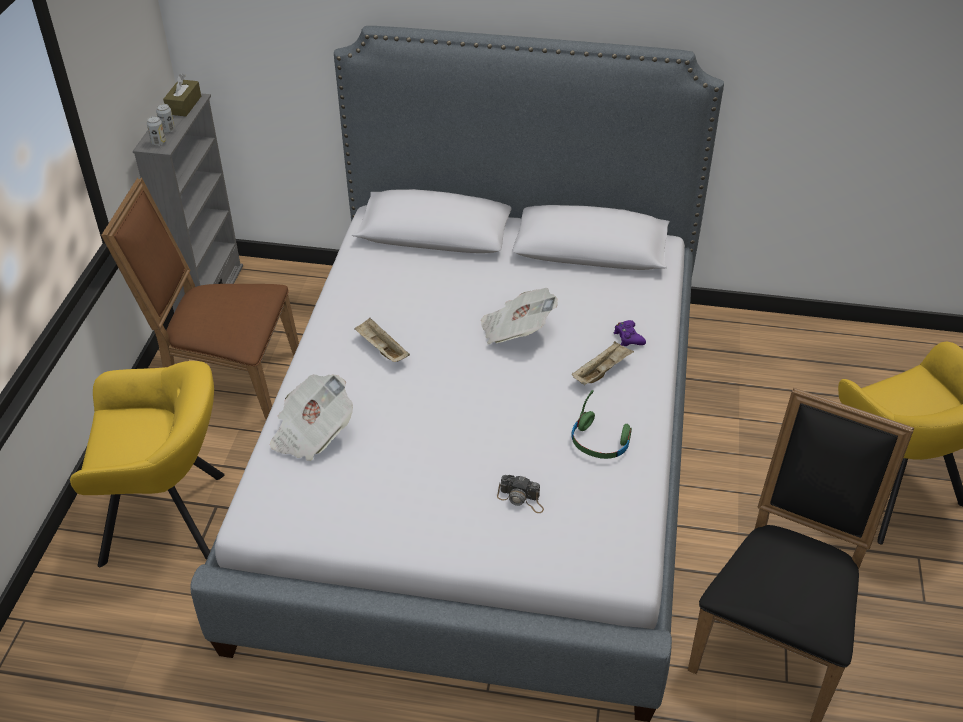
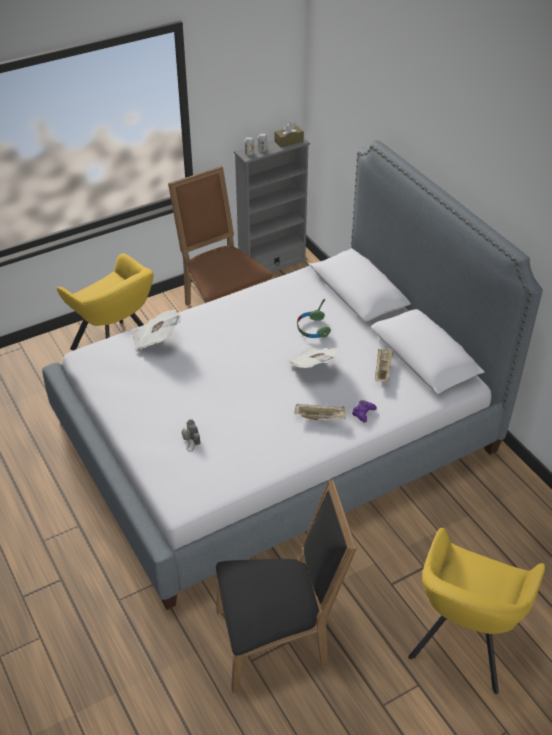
camera: 50 degrees right, 0 degrees up
(381, 349) = (241, 327): beige tray -> beige tray (382, 371)
(600, 442) = (264, 446): green headphones -> green headphones (312, 329)

